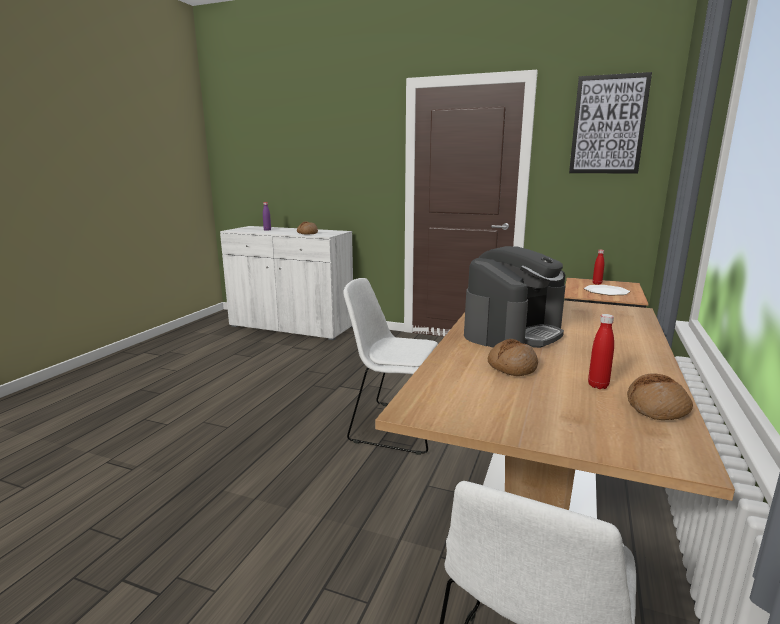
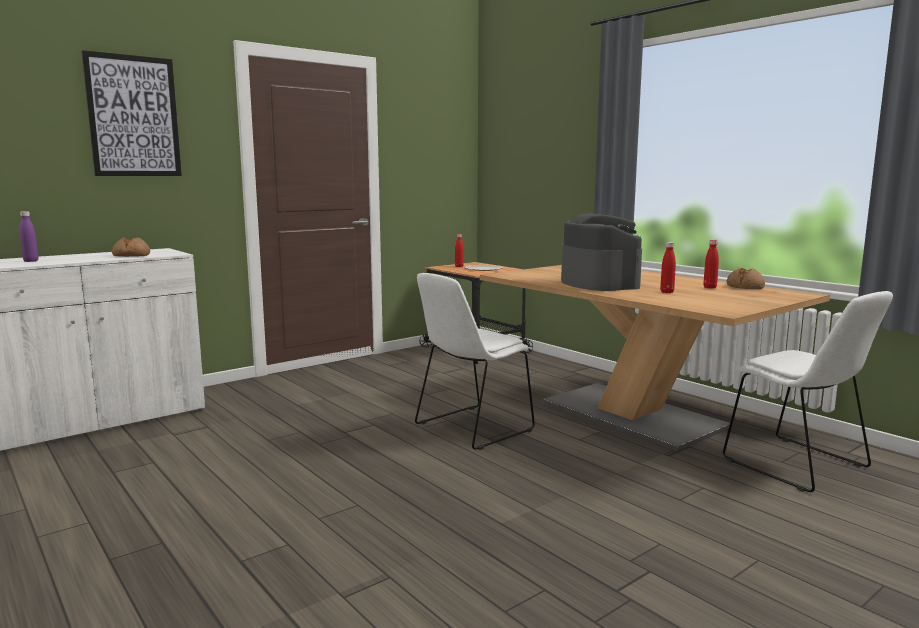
camera: 60 degrees left, 5 degrees down
(511, 367) = (667, 292): bread -> red bottle
(608, 125) = (435, 119): picture -> picture (133, 116)

